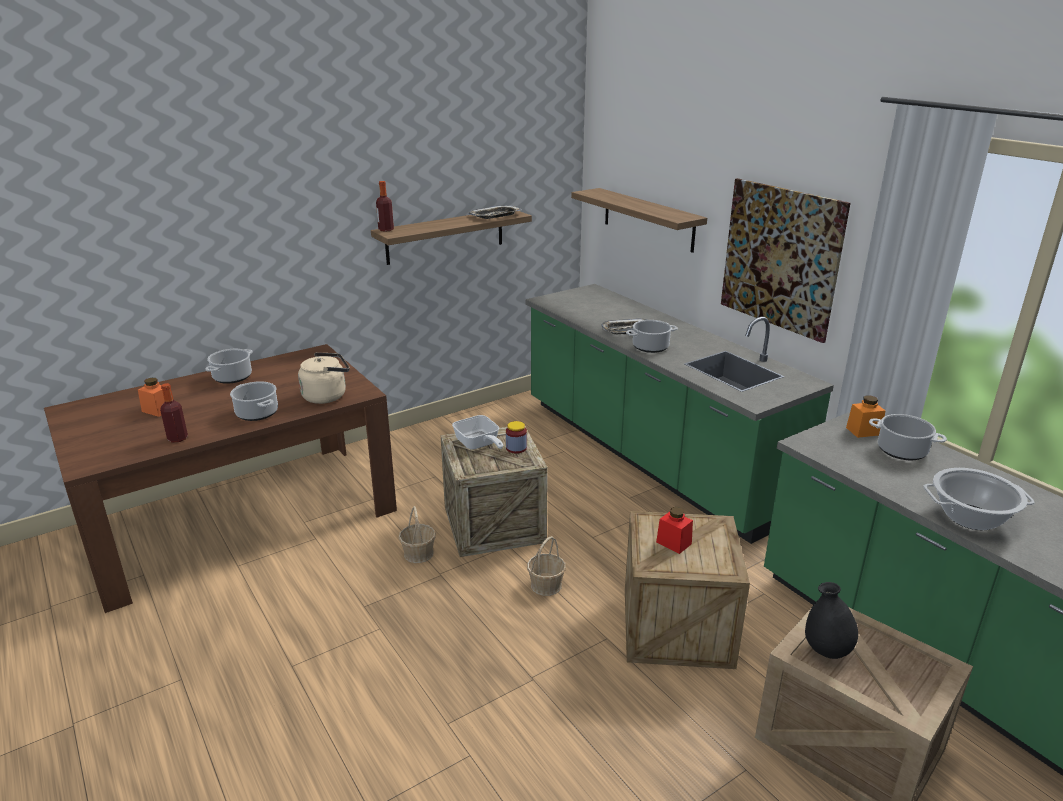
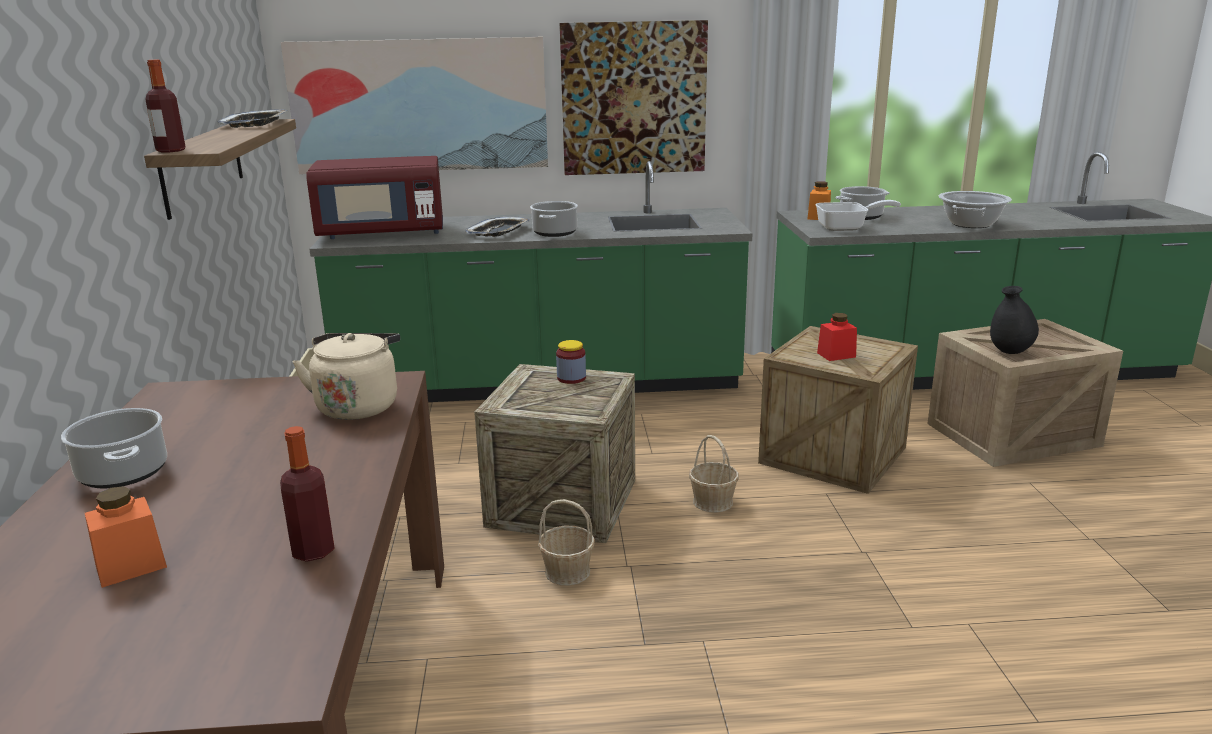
camera: 60 degrees left, 5 degrees down
(258, 413) = (330, 465): cooking pot -> none
(478, 445) = (534, 395): frying pan -> frying pan (847, 228)
(581, 303) = (382, 233): none -> red microwave
(648, 219) = (419, 106): shelf -> picture

